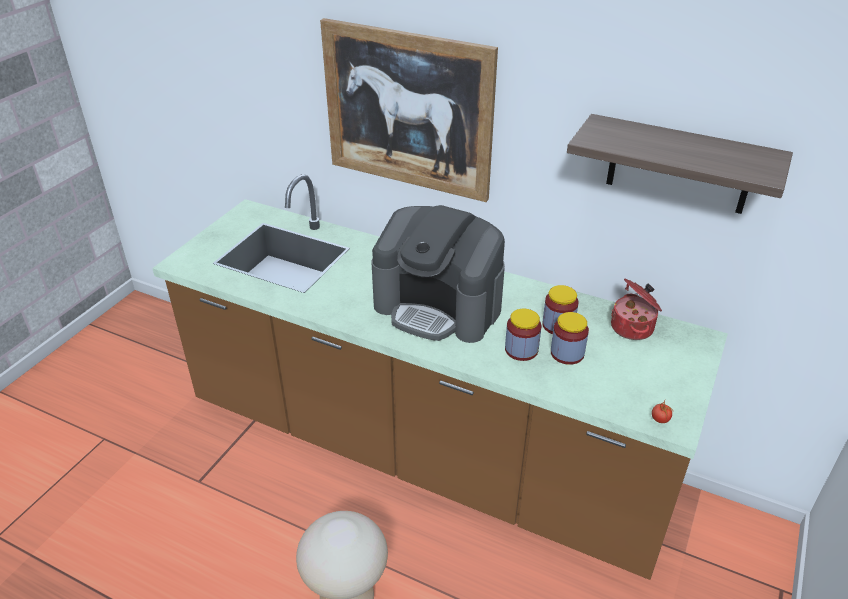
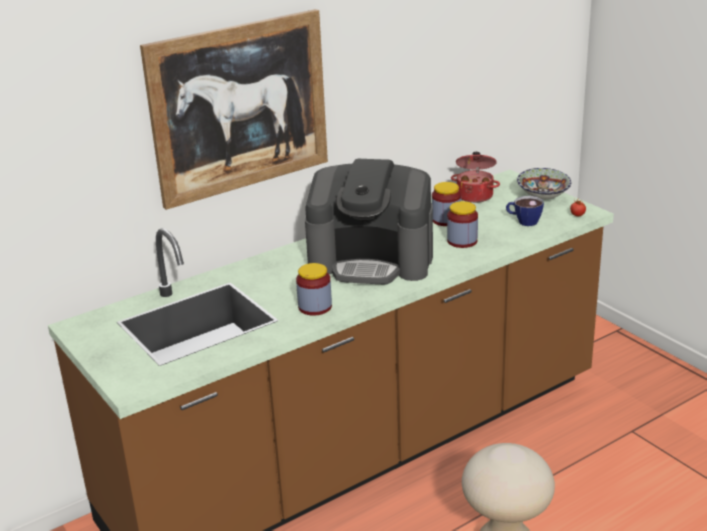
camera: 60 degrees left, 10 degrees down
(439, 306) = (372, 260): coffee machine -> coffee machine turned 45 degrees clockwise
(567, 353) = (482, 226): jar -> jar (315, 307)
(604, 380) = (523, 221): none -> cup
(679, 165) = (455, 52): shelf -> none
(679, 378) = (542, 197): none -> bowl

